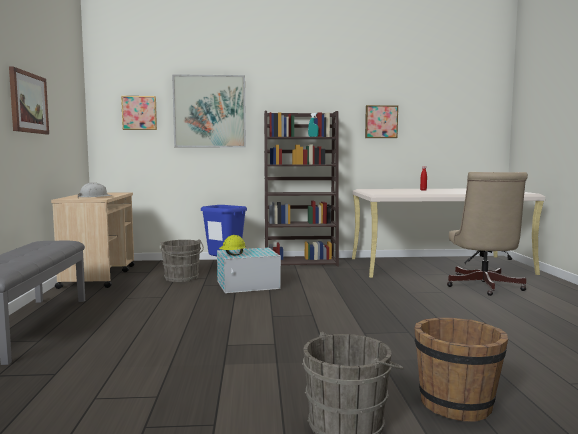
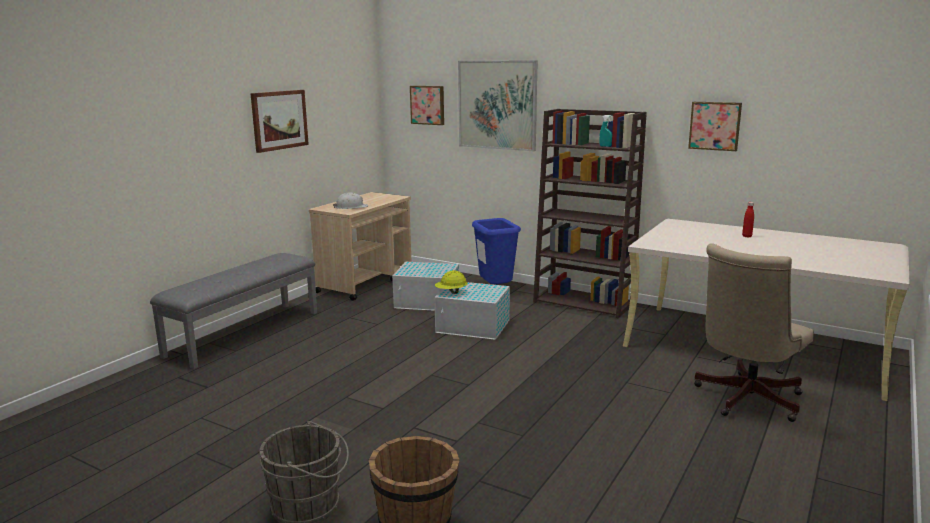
camera: 35 degrees right, 10 degrees up
(182, 278) = (428, 302): grey bucket -> white storage box

